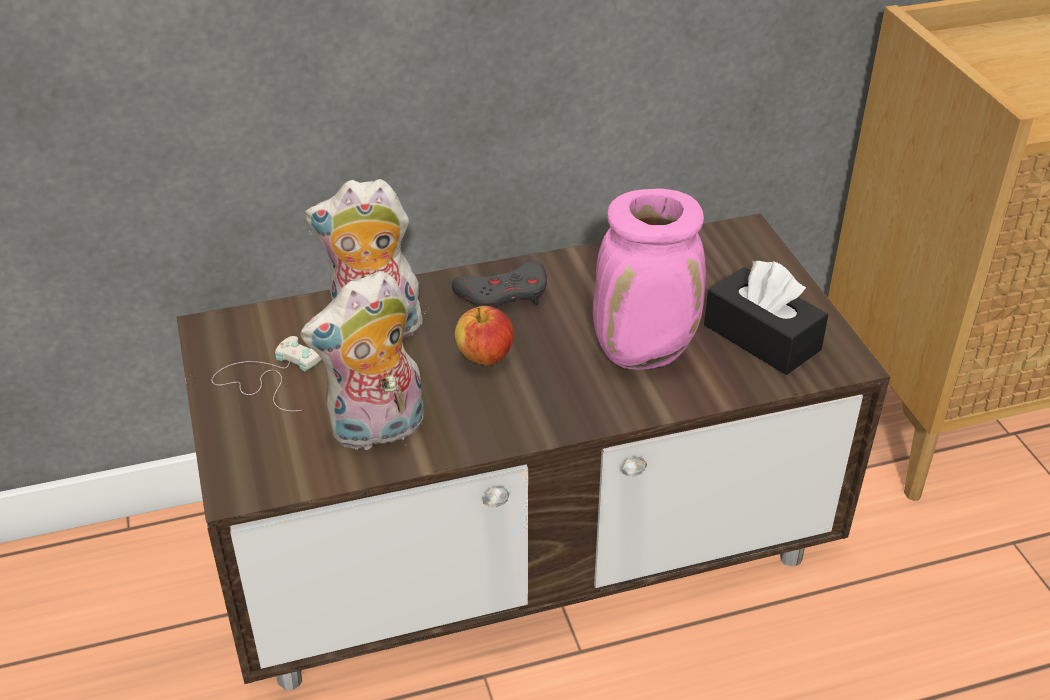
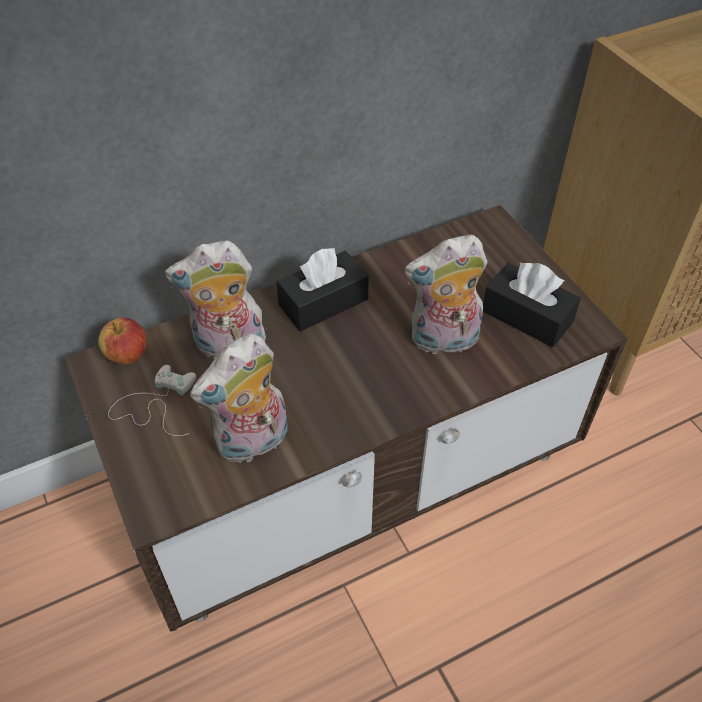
camera: 10 degrees left, 10 degrees up
(485, 357) = (322, 362): apple -> apple (127, 355)
(504, 294) = (323, 302): grey game controller -> black tissue box
(644, 352) = (443, 341): pink vase -> plush toy

